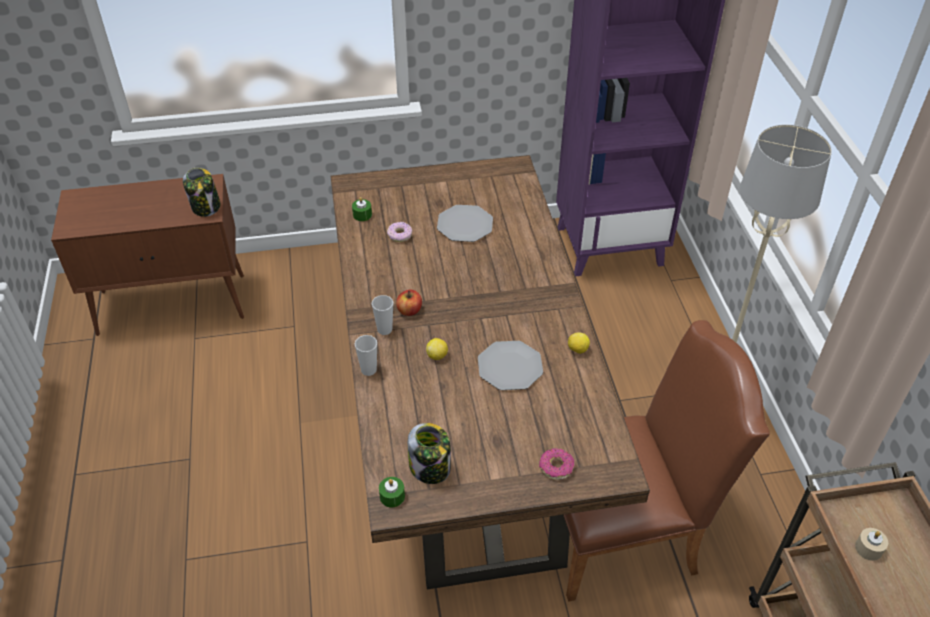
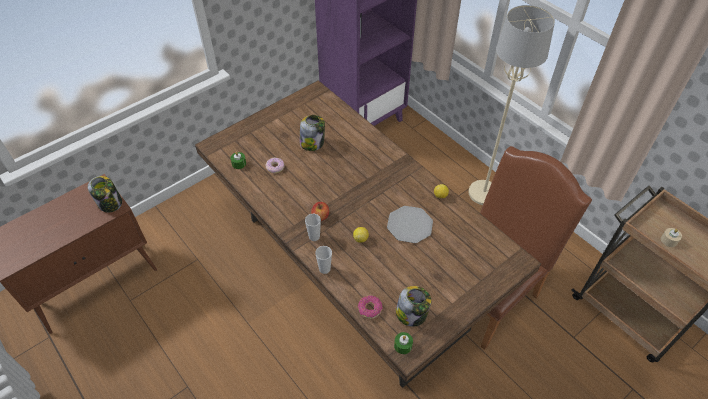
camera: 30 degrees left, 5 degrees up
(465, 225) = (312, 143): plate -> jar
(556, 467) = (482, 276): donut -> donut (370, 309)

